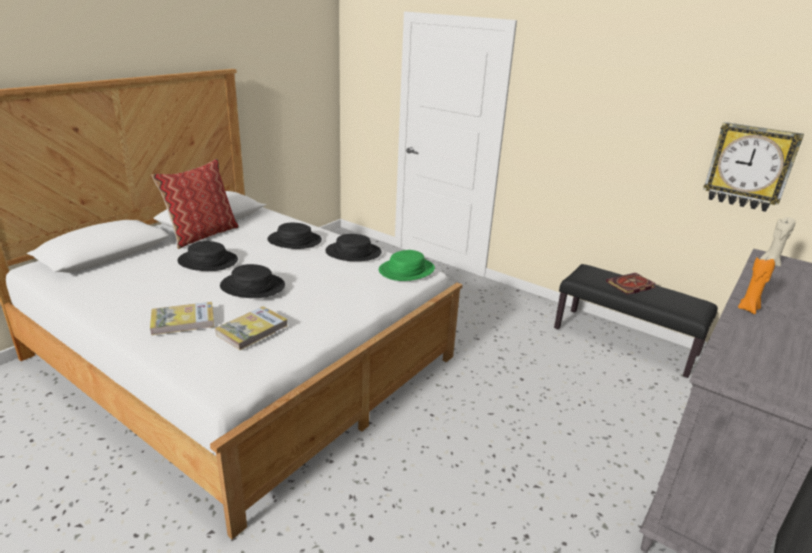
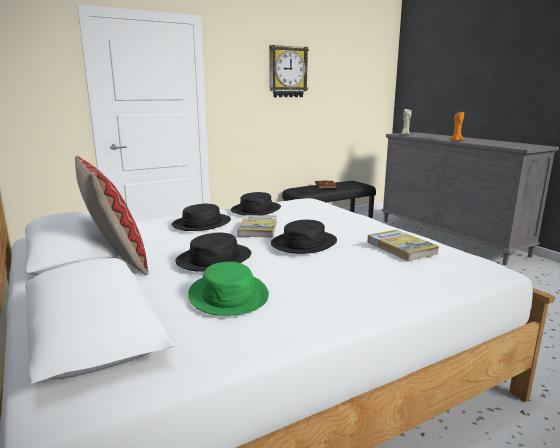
camera: 65 degrees left, 10 degrees down
(183, 321) = (371, 274): book -> book (258, 228)
(406, 270) = (306, 201): green hat -> green hat (229, 295)
(749, 167) = (350, 99): wall clock -> wall clock (287, 72)

